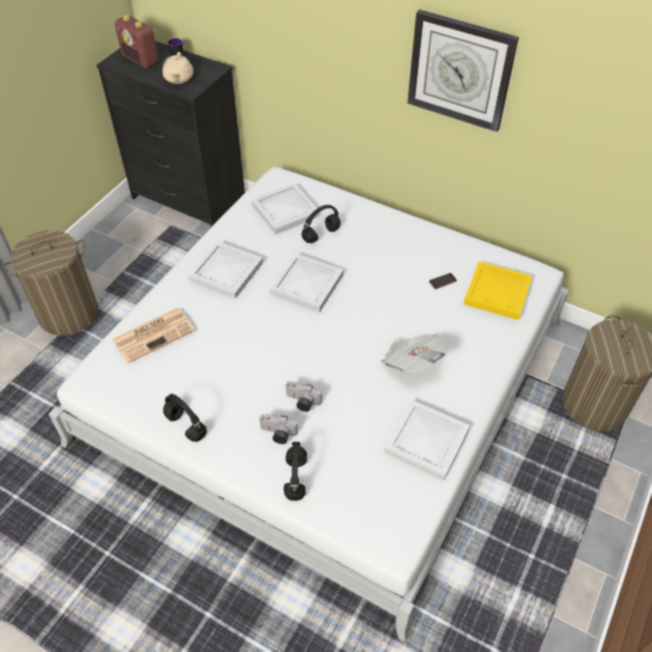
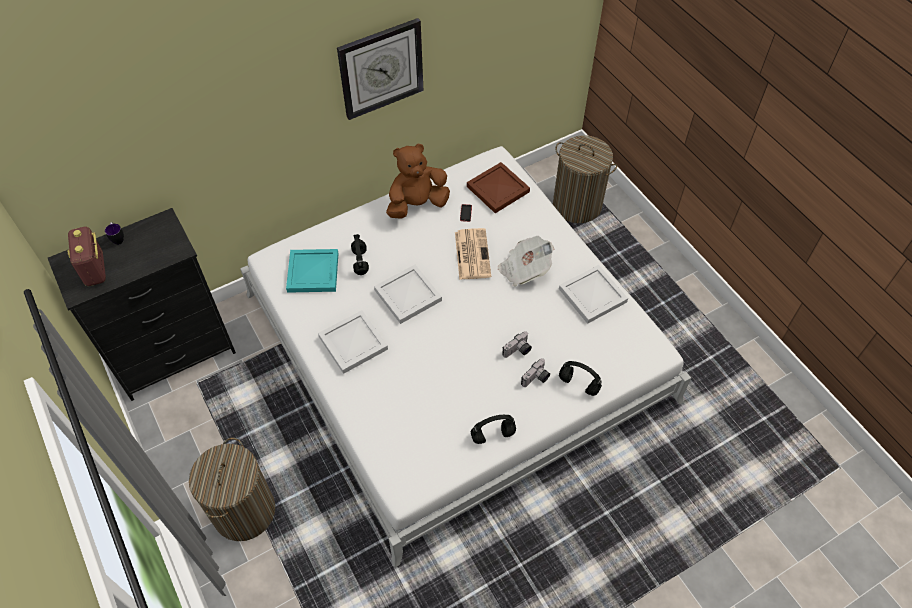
camera: 60 degrees left, 5 degrees up
(141, 60) = (95, 270): radio -> radio turned 90 degrees clockwise
(154, 334) = (386, 422): newspaper -> newspaper (472, 253)
(178, 78) = (154, 253): beige teapot -> none
(285, 211) = (314, 273): white tray -> turquoise tray
(421, 241) = (417, 204): none -> brown plush toy
(496, 292) = (498, 190): yellow tray -> brown tray

